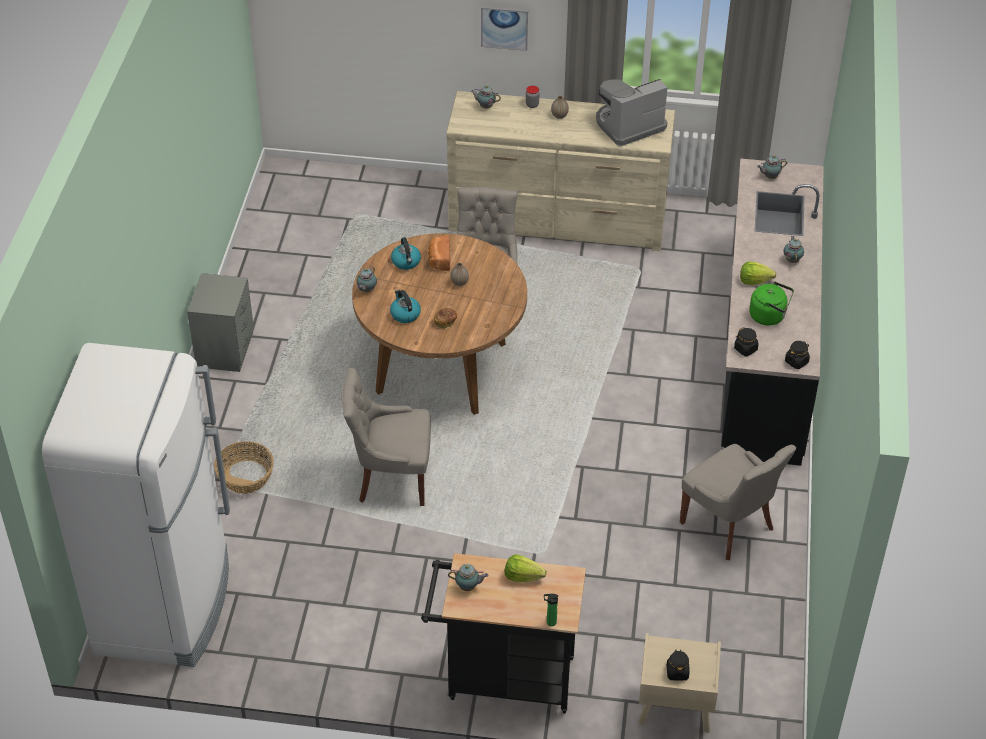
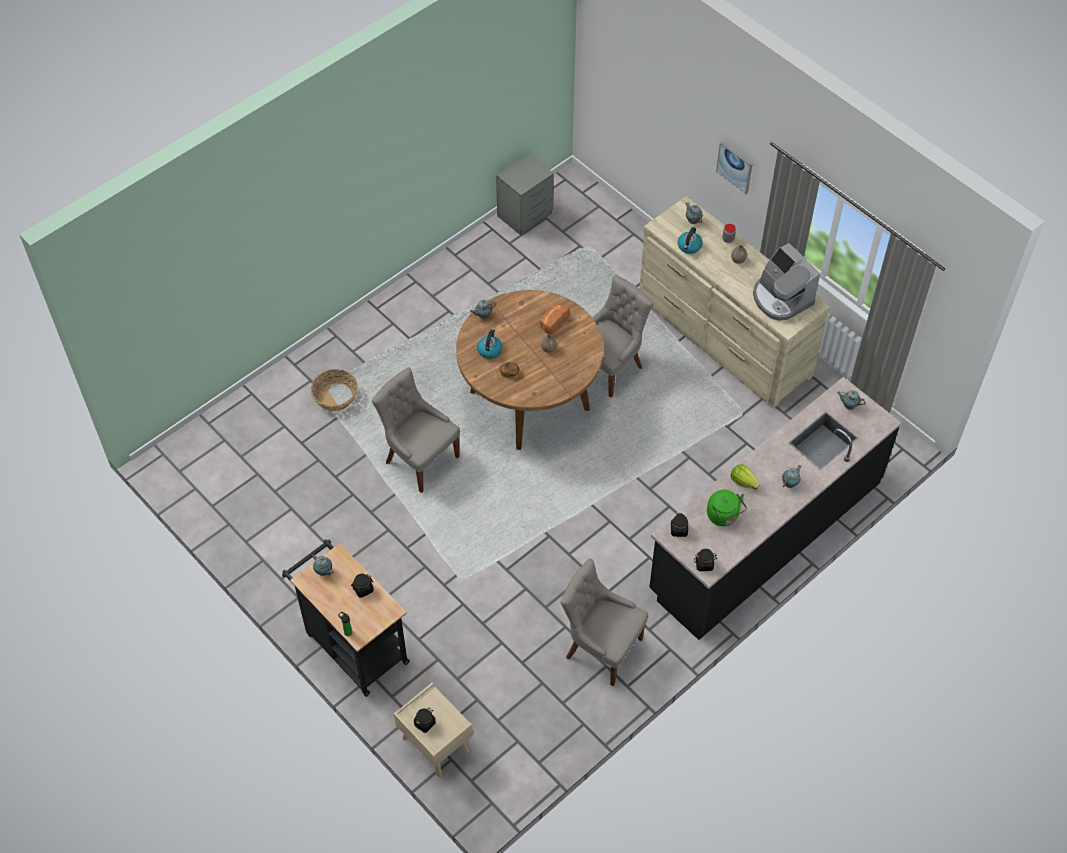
camera: 40 degrees right, 10 degrees up
(165, 605) = (211, 452): white fridge -> none
(226, 349) = (409, 297): grey nightstand -> grey nightstand (526, 215)
(406, 262) = (530, 310): kettle -> kettle (689, 246)
(523, 576) = (363, 589): lettuce -> black jar
(628, 125) = (781, 298): coffee machine -> coffee machine turned 135 degrees counterclockwise
(729, 526) = (601, 648): grey chair -> grey chair turned 120 degrees clockwise

